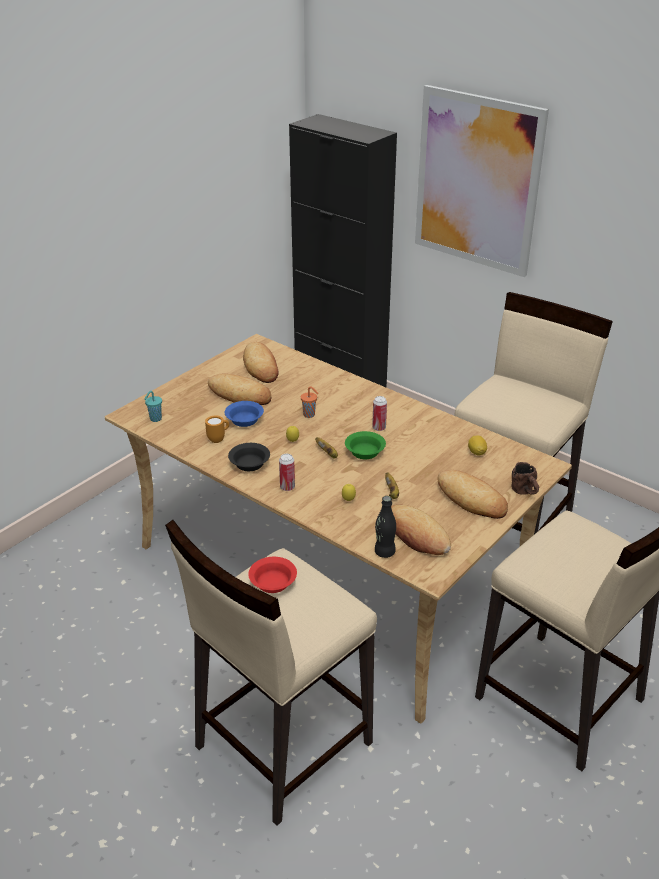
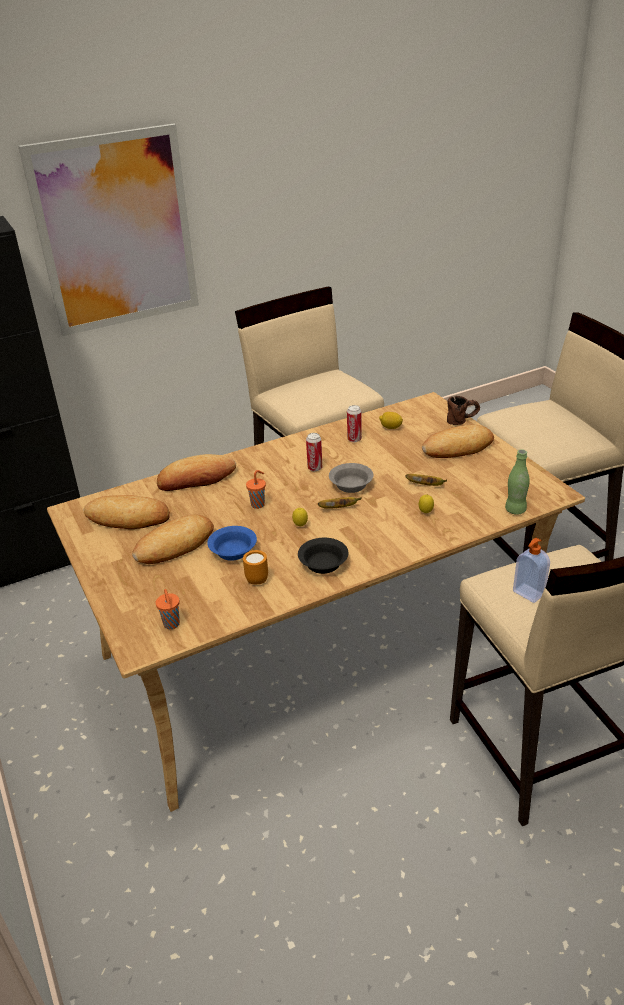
camera: 65 degrees left, 0 degrees up
(155, 419) = (172, 625): turquoise cup -> orange cup
(273, 584) = (528, 593): red bowl -> soap dispenser
(287, 487) = (382, 546): can -> can (354, 439)
(365, 452) = (350, 485): green bowl -> grey bowl
(384, 552) = (515, 510): black bottle -> green bottle
(414, 535) = (497, 488): bread -> bread (196, 478)

